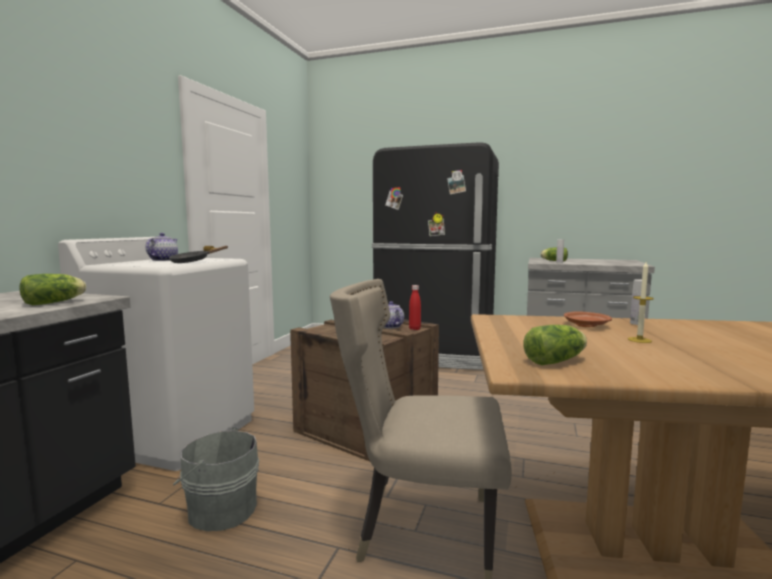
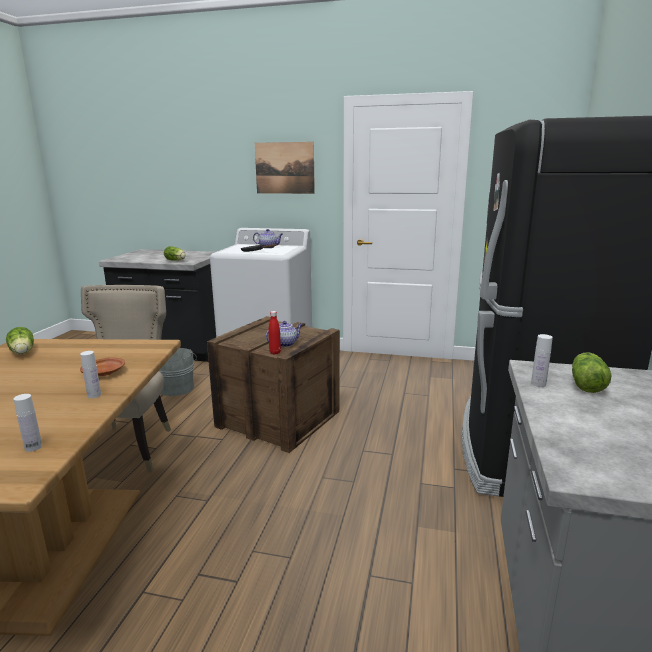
camera: 85 degrees right, 10 degrees up
(120, 148) = (284, 168): none -> picture
(639, 340) = (39, 383): candle -> none
(738, 327) = (33, 447): none -> white bottle

